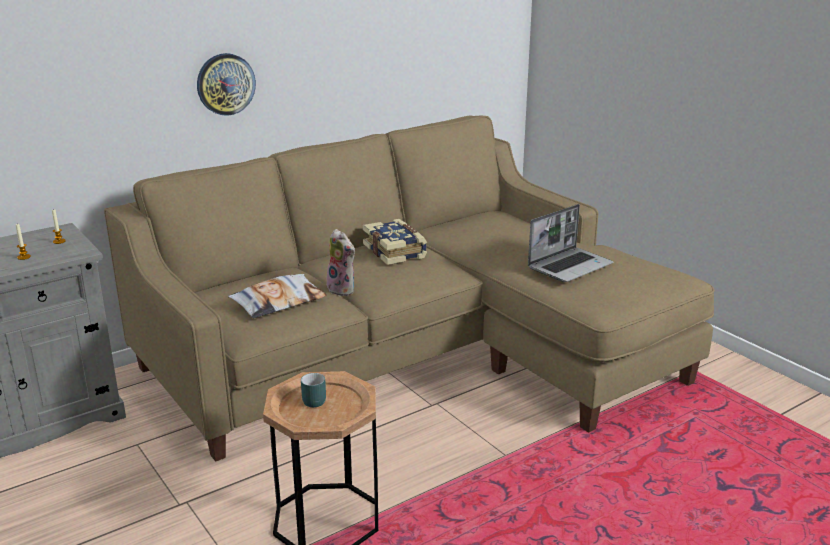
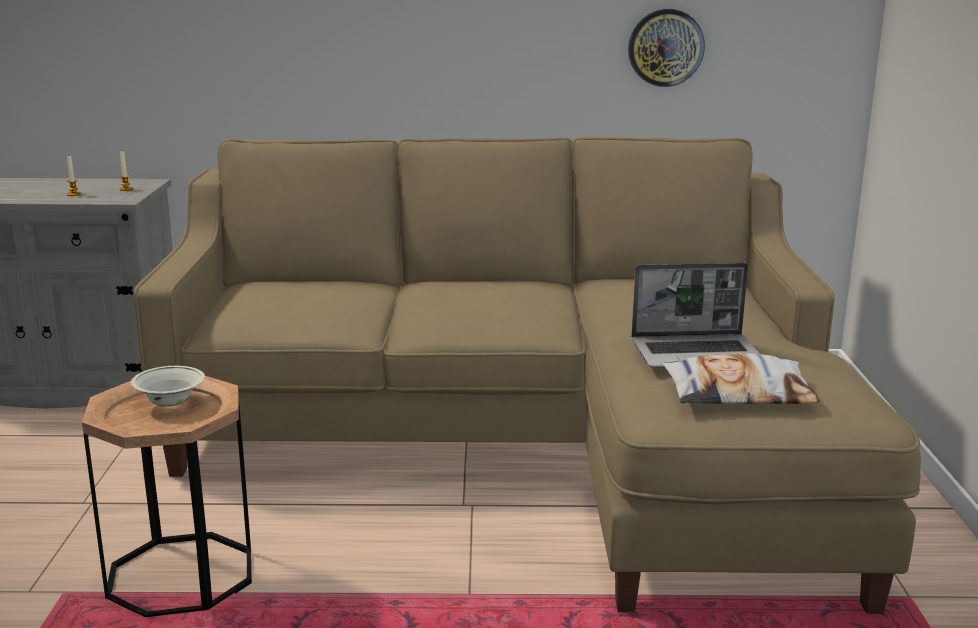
camera: 35 degrees right, 5 degrees down
(225, 84) = (372, 46): wall clock -> wall clock (665, 47)
(278, 302) = (298, 306): pillow -> pillow (738, 393)
(314, 399) = (170, 404): turquoise mug -> white bowl
(343, 289) = (393, 314): plush toy -> none
(395, 251) = (512, 291): book -> none

